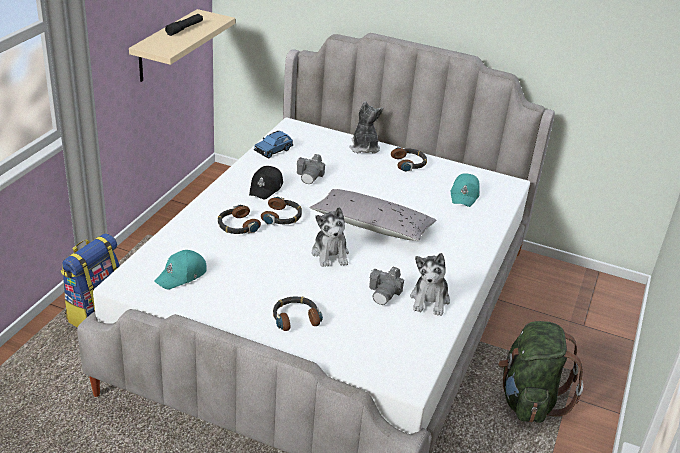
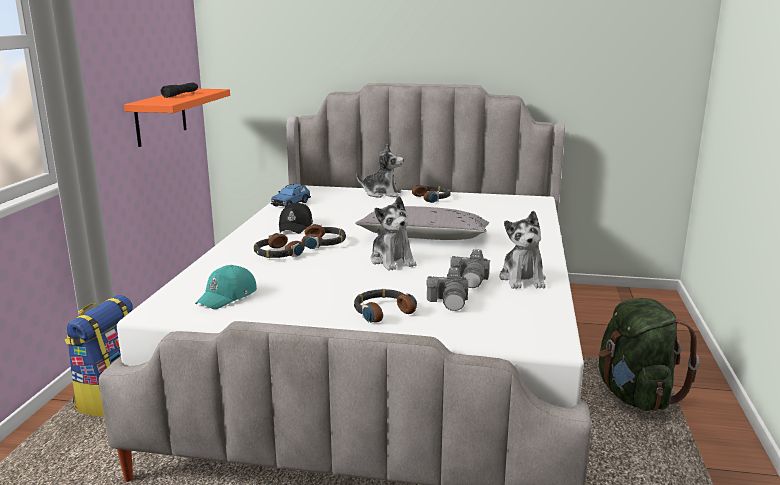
camera: 10 degrees left, 15 degrees down
(165, 46) = (161, 116): beige shelf -> orange shelf
(310, 176) = (338, 215): camera -> camera (449, 301)
(364, 148) = (382, 193): plush toy -> plush toy turned 120 degrees clockwise
(465, 195) = (501, 210): turquoise cap -> none

